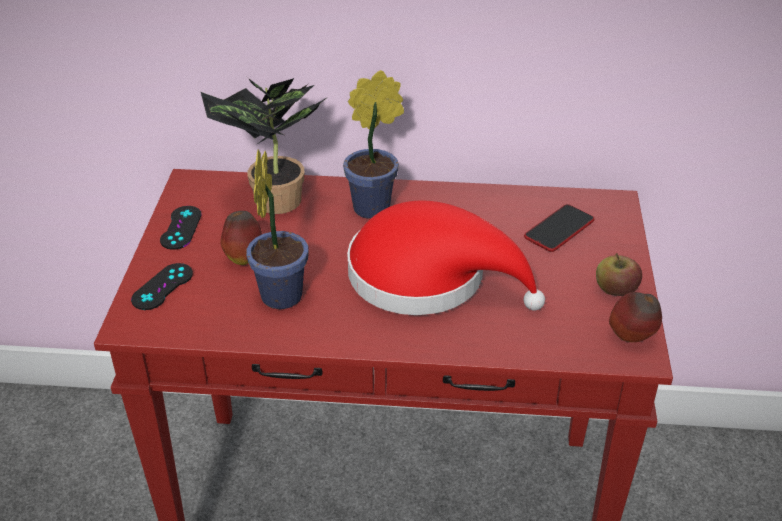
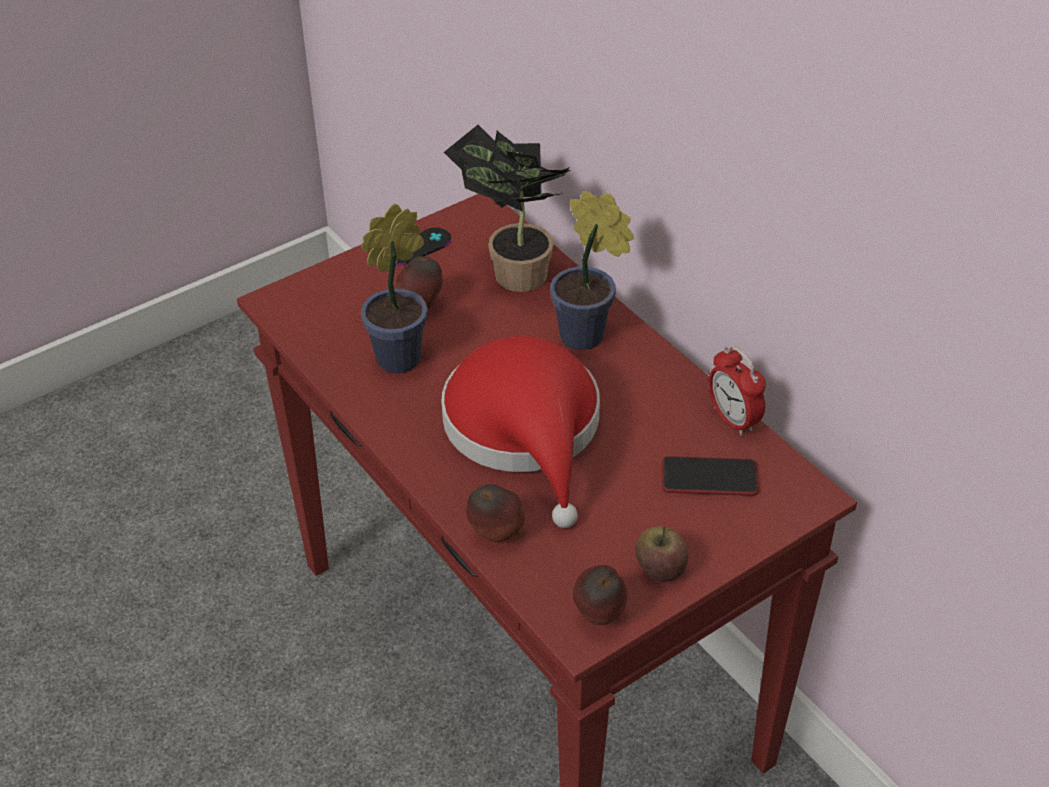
camera: 50 degrees right, 5 degrees up
(162, 287) = (335, 288): black game controller -> none
(510, 343) = (496, 534): none -> apple
(521, 194) = (733, 420): none -> alarm clock

